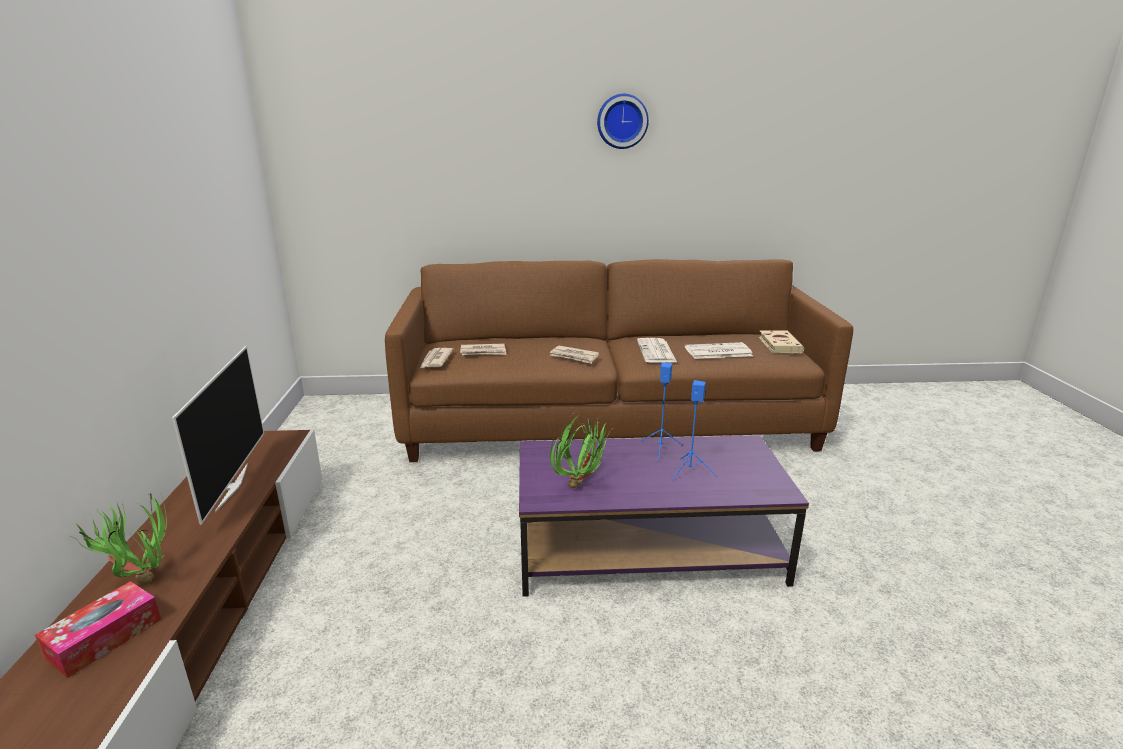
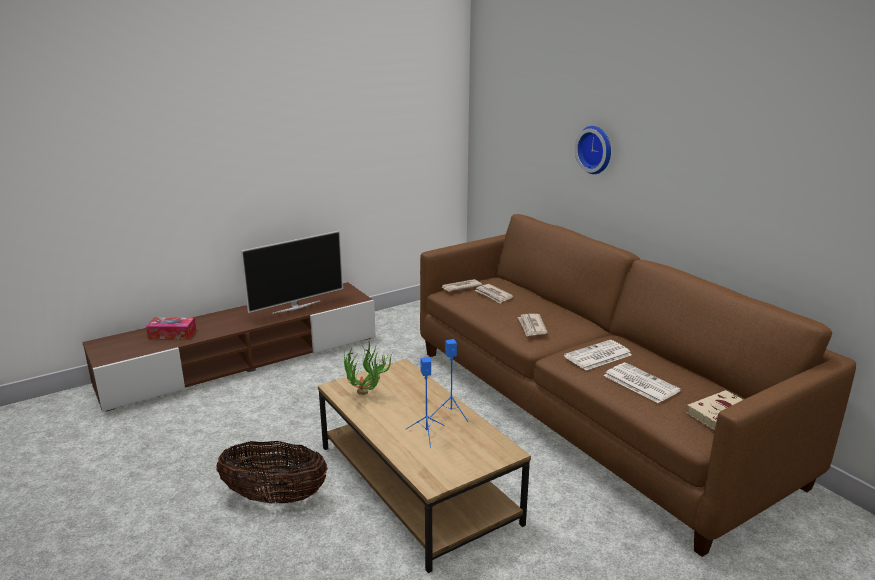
camera: 60 degrees right, 0 degrees up
(140, 578) = (212, 322): potted plant -> none
(596, 670) = (275, 497): none -> basket
(622, 121) = (694, 117): wall clock -> wall clock (596, 149)
(647, 547) = (417, 483): purple coffee table -> brown coffee table

